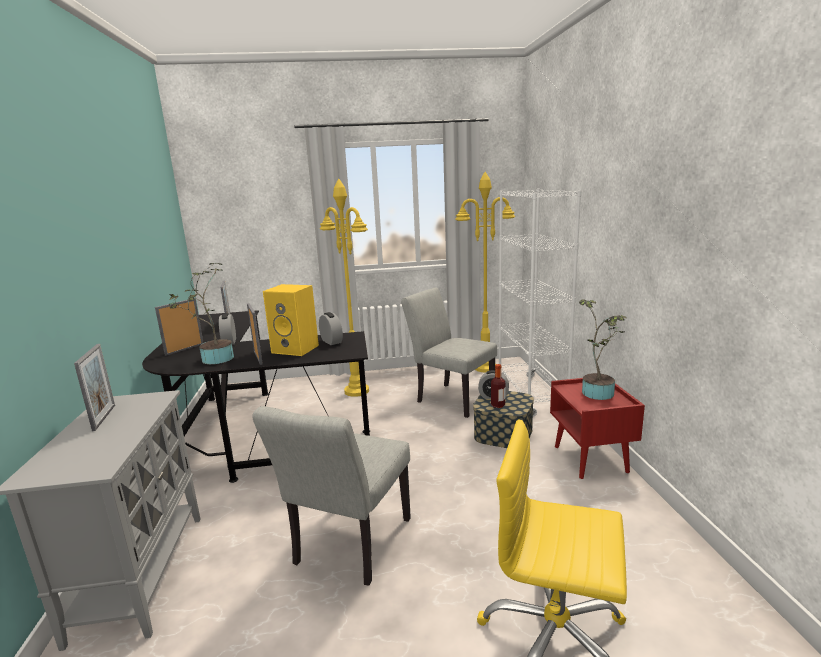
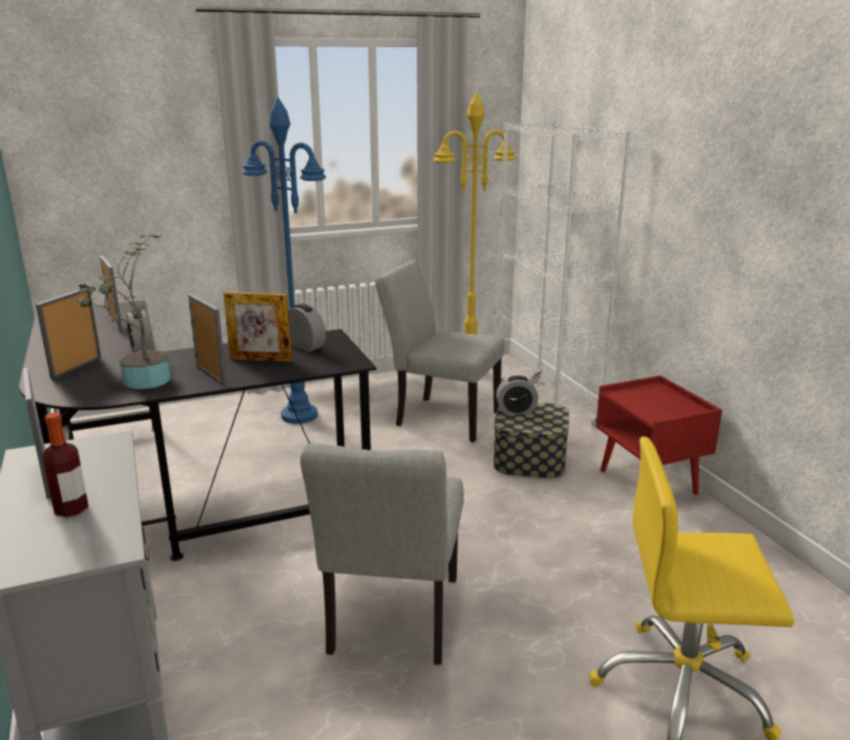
camera: 15 degrees left, 5 degrees up
(296, 349) = (260, 359): yellow speaker -> picture frame
(357, 391) = (300, 415): yellow floor lamp -> blue floor lamp
(498, 405) = (527, 422): bottle -> bottle (71, 509)
(599, 391) = (660, 396): potted plant -> none

